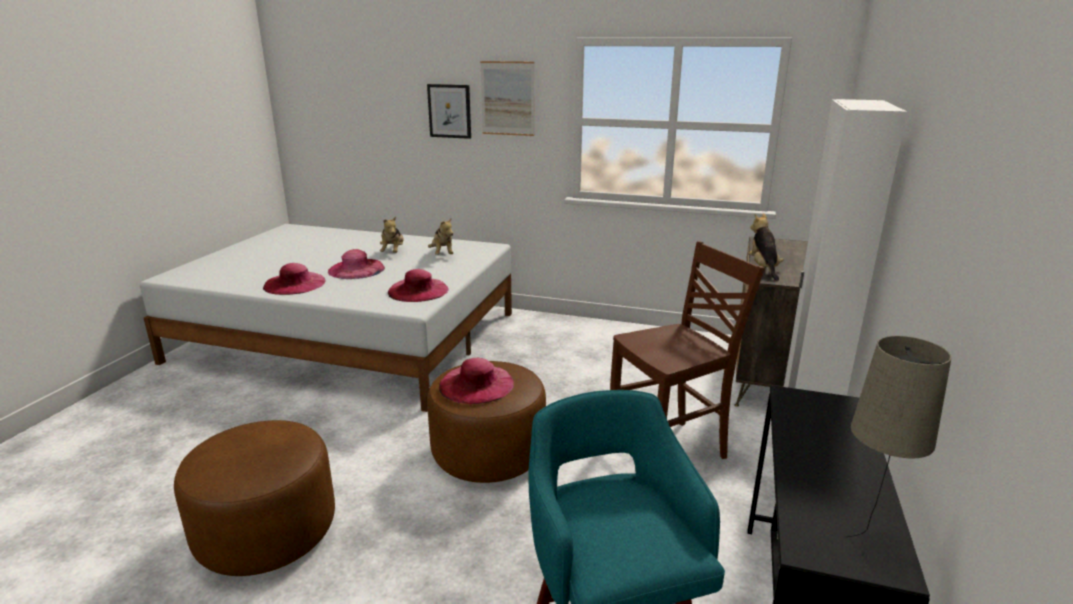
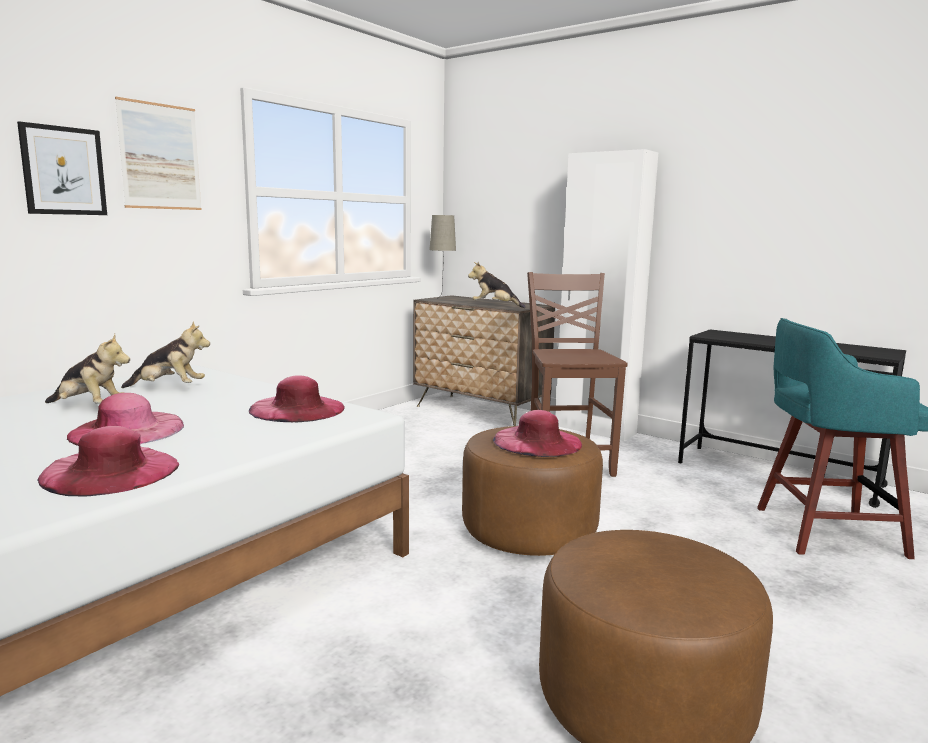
camera: 70 degrees left, 10 degrees down
(865, 542) = (869, 349): beige table lamp -> beige table lamp (442, 298)

